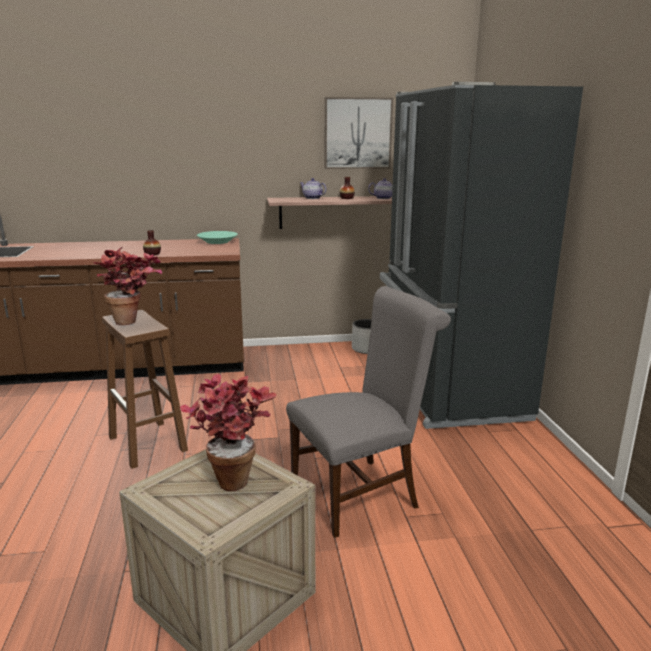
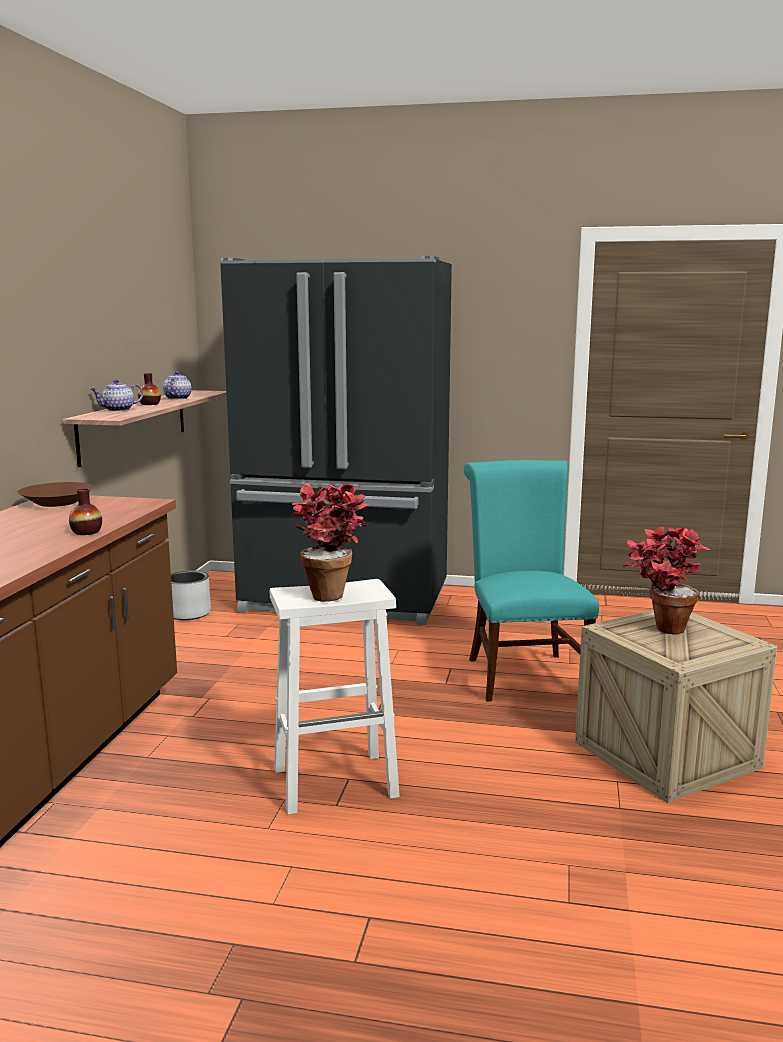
camera: 70 degrees left, 5 degrees down
(148, 444) = (337, 782): brown stool -> white stool
(217, 242) = (57, 502): turquoise bowl -> brown bowl
(357, 133) = (128, 312): picture -> none
(361, 492) = (523, 673): grey chair -> turquoise chair

